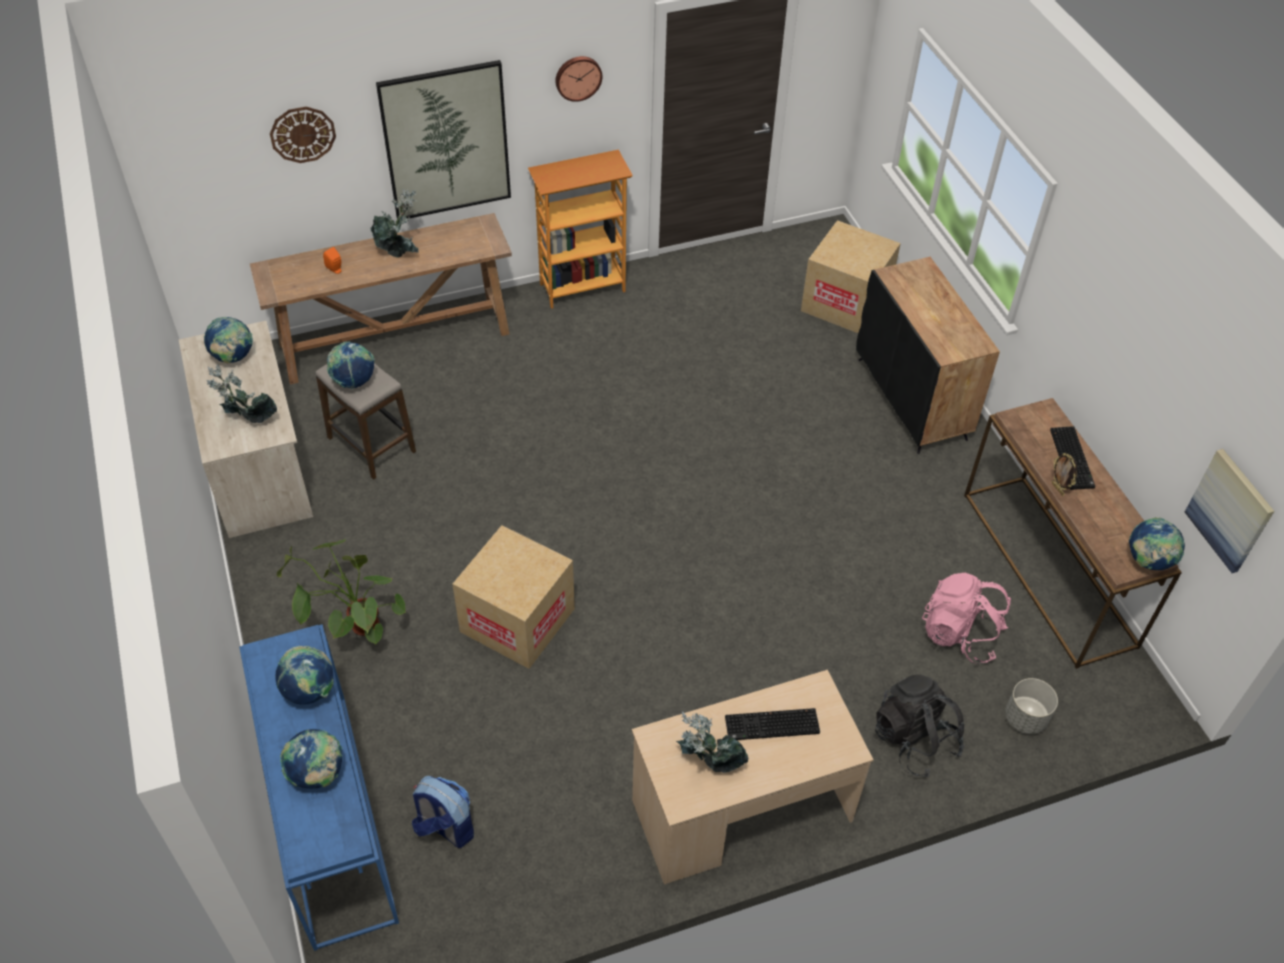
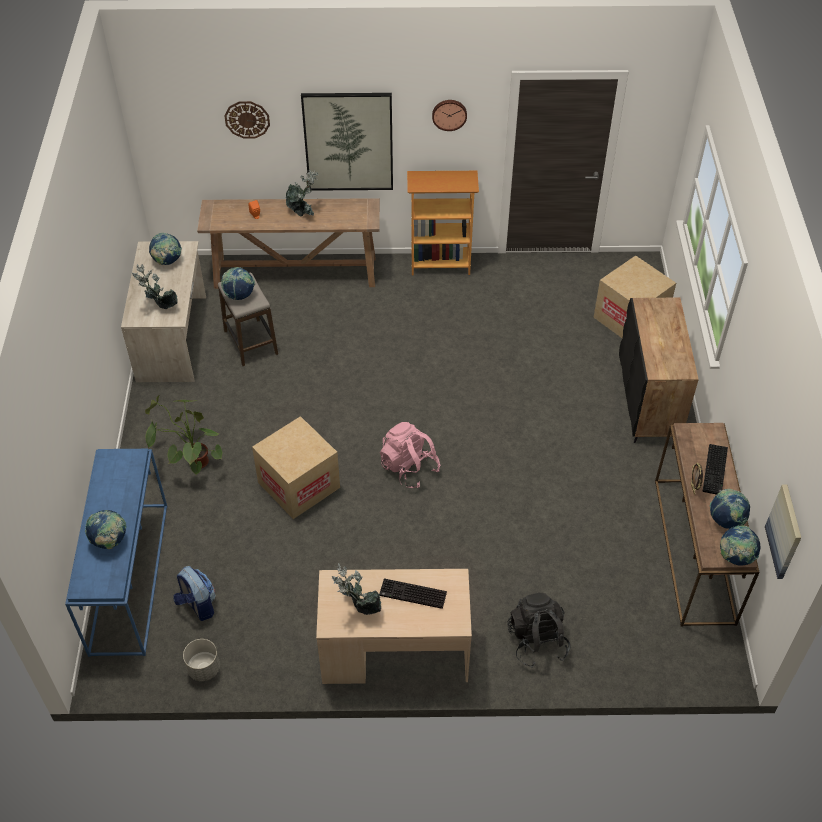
camera: 20 degrees right, 0 degrees up
(310, 691) = (126, 488): globe -> globe (726, 521)
(960, 634) = (605, 578): pink backpack -> pink backpack (409, 468)
(1025, 718) = (625, 649): grey planter -> grey planter (203, 668)

